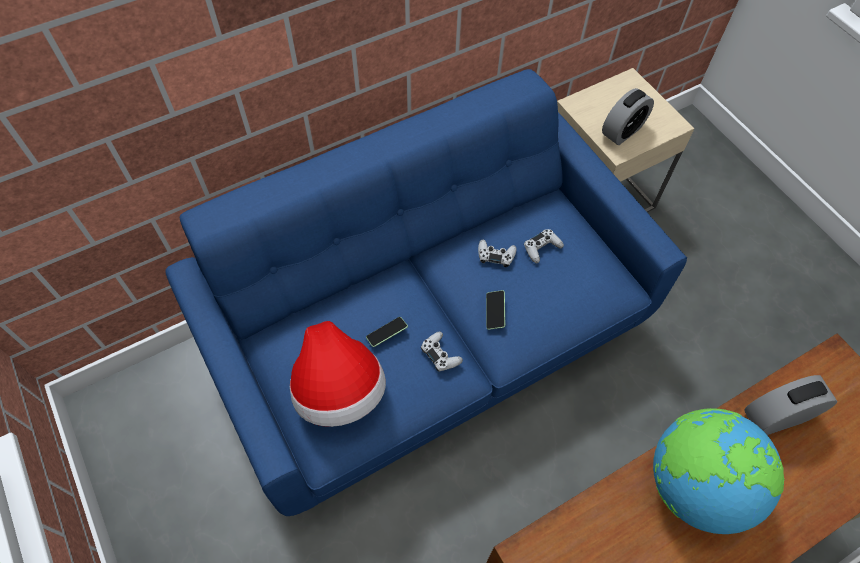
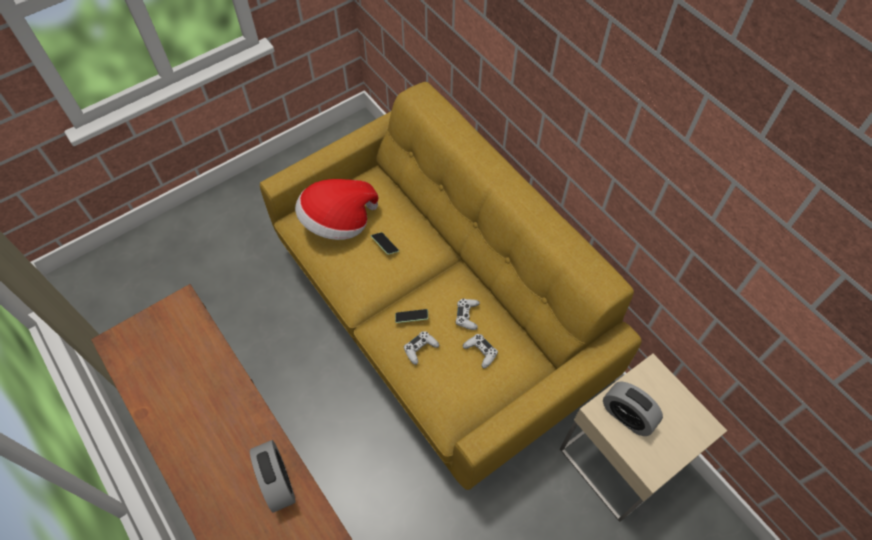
camera: 85 degrees right, 0 degrees up
(428, 336) = (437, 317): blue sofa -> yellow sofa
(440, 354) = (370, 282): white game controller -> white game controller (420, 349)
(694, 485) = (224, 412): globe -> none

